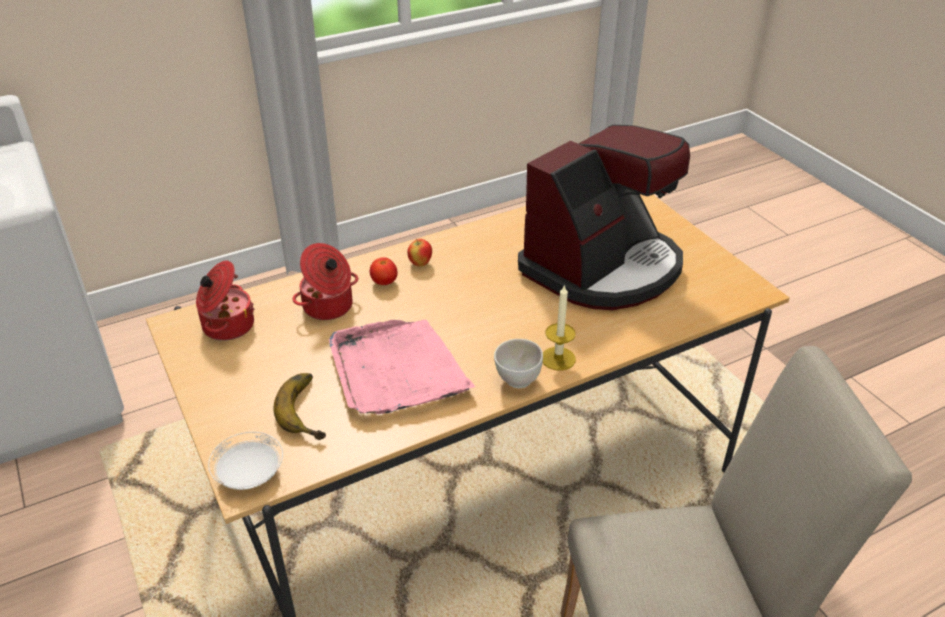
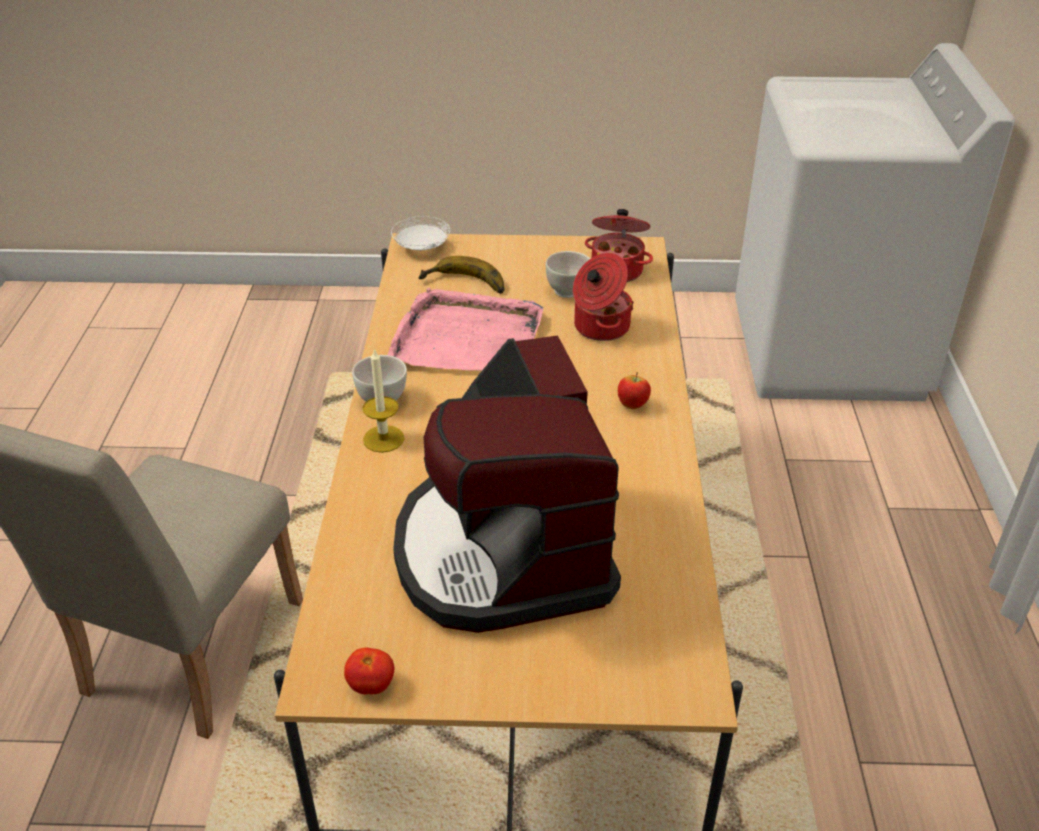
camera: 120 degrees right, 0 degrees up
(282, 341) = (568, 291): none -> white bowl
(384, 282) = (615, 371): tomato -> tomato (371, 685)

